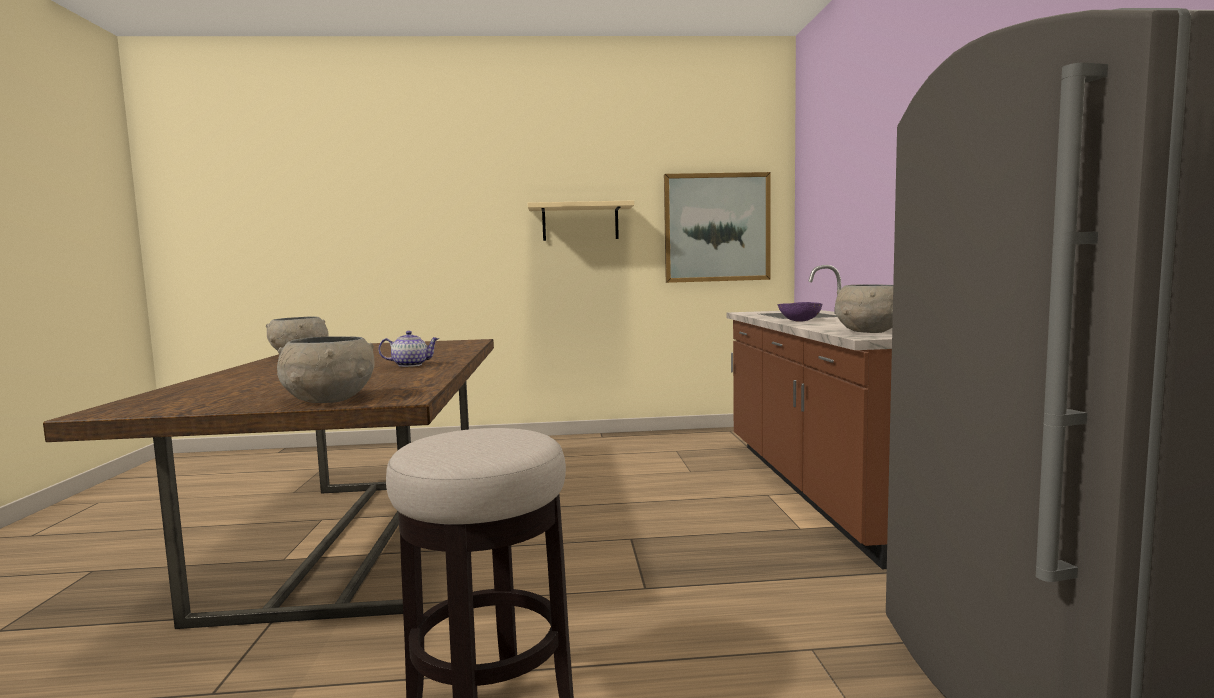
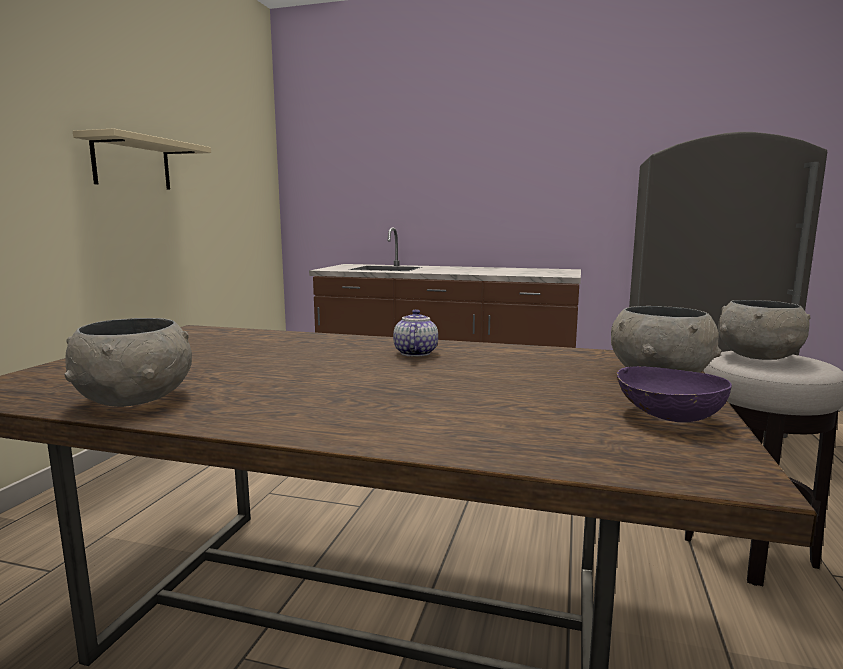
camera: 70 degrees left, 5 degrees up
(717, 227) = (239, 185): picture -> none
(799, 321) = (441, 271): purple bowl -> purple bowl (667, 417)
(870, 331) = (537, 273): grey bowl -> grey bowl (758, 356)

